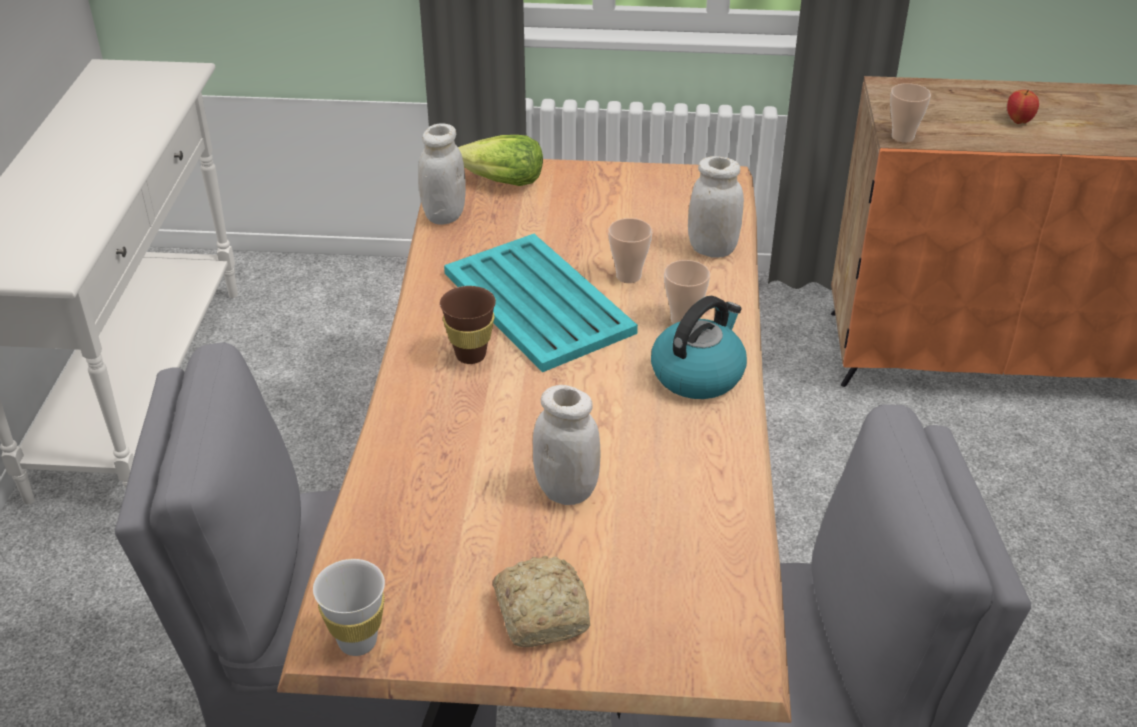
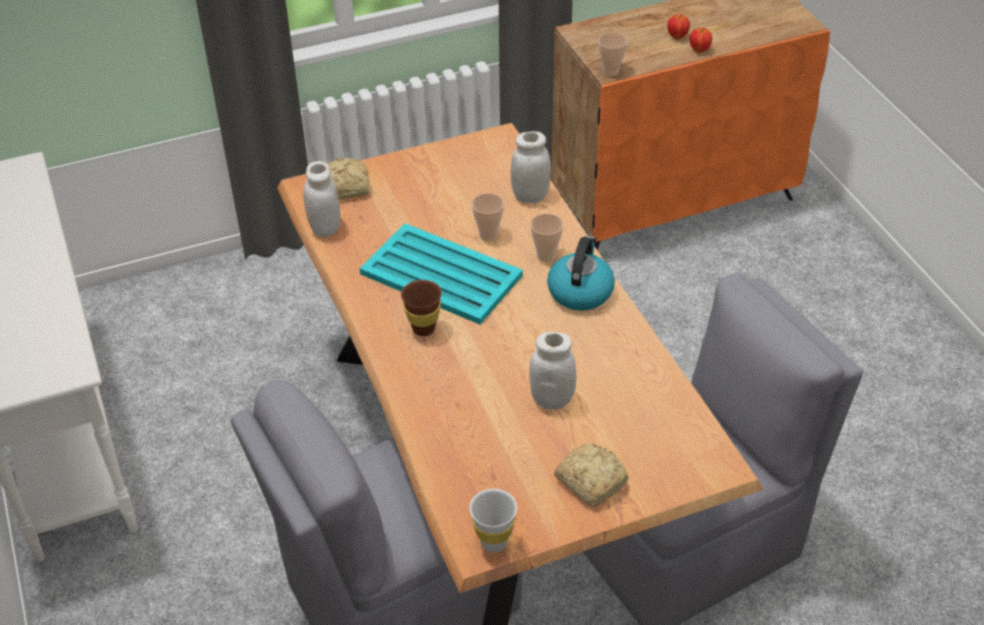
camera: 25 degrees left, 5 degrees up
(502, 182) = (347, 187): lettuce -> bread
(1039, 142) = (699, 50): none -> apple

